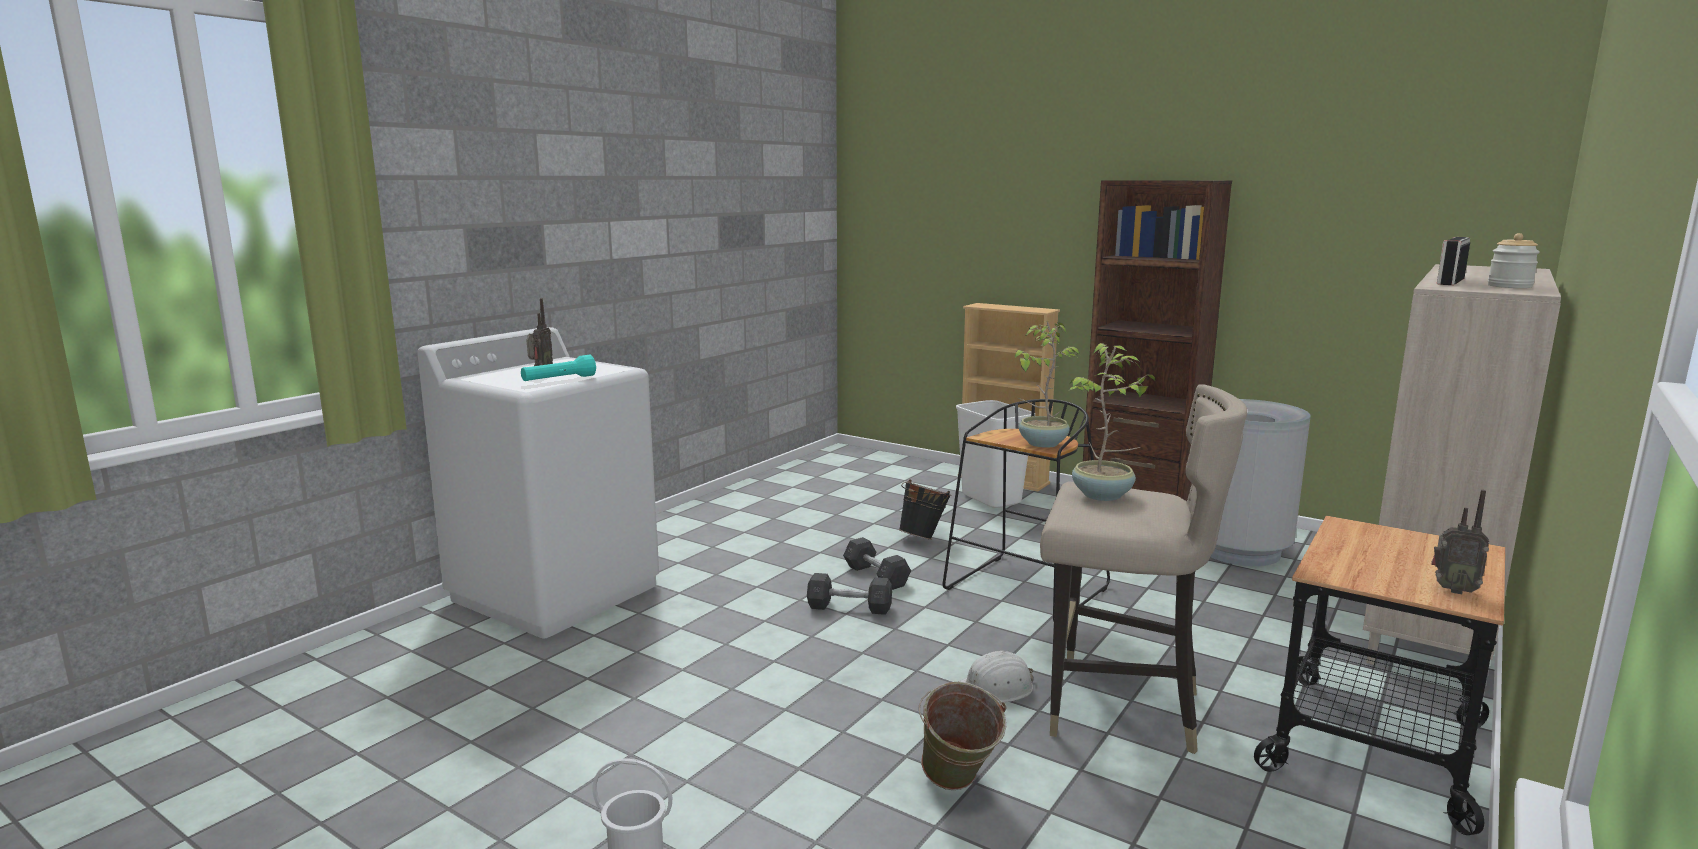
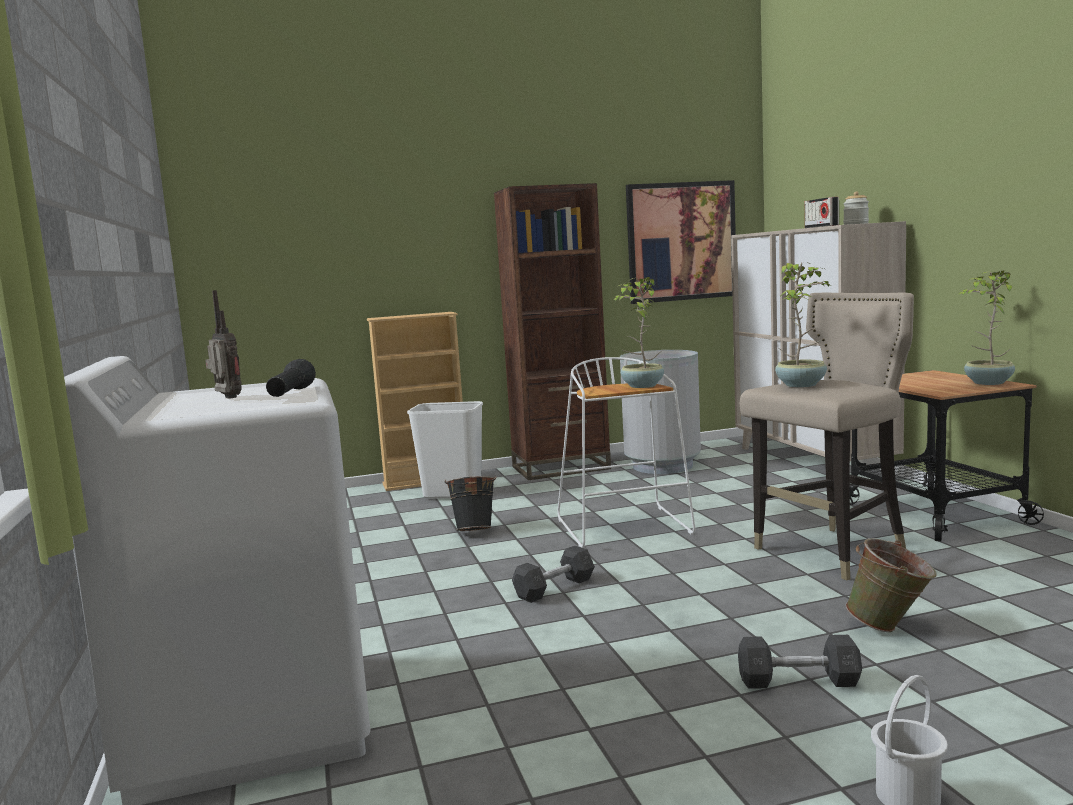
camera: 50 degrees left, 5 degrees down
(559, 380) = (291, 394): turquoise flashlight -> black flashlight
(876, 576) = (513, 564): grey dumbbell -> grey dumbbell (798, 681)
(995, 689) = (762, 577): white hard hat -> none
(1026, 591) = (625, 528): black stool -> white stool
(1389, 261) = (681, 241): none -> picture
(1453, 589) = (987, 383): radio -> potted plant

